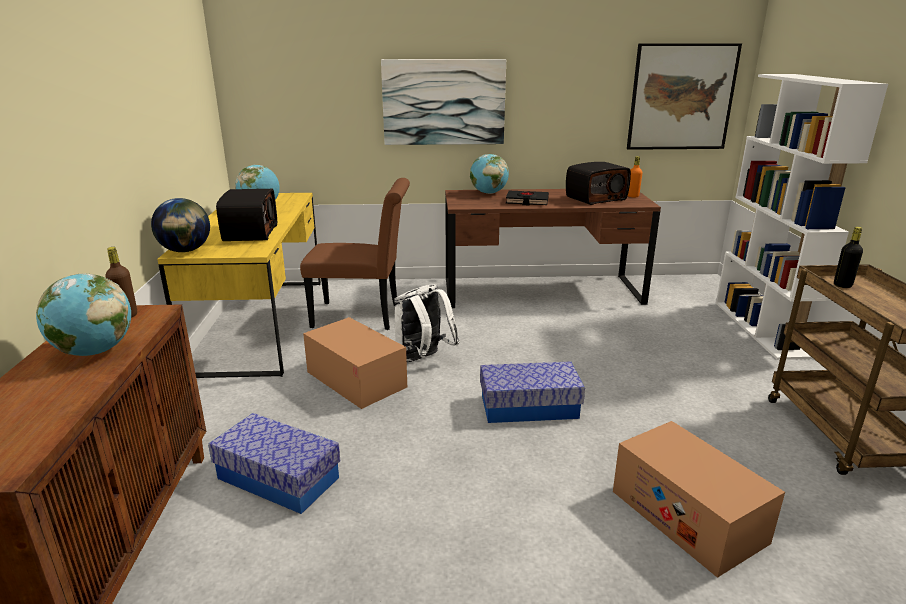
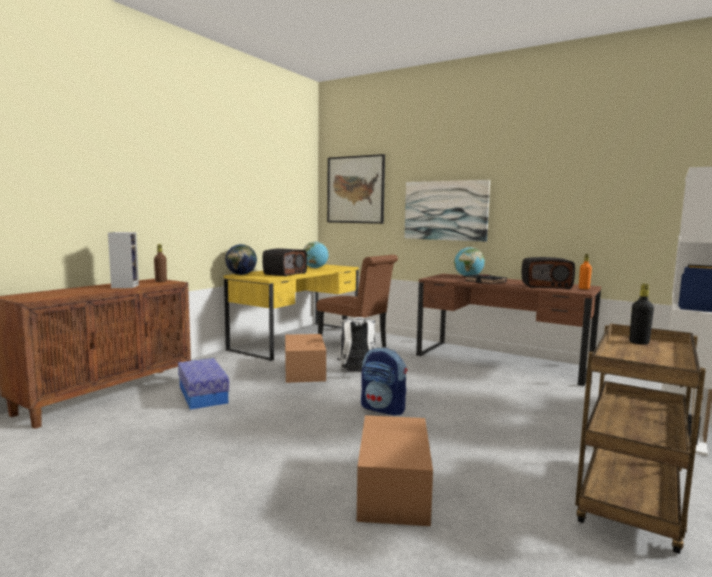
camera: 35 degrees right, 15 degrees down
(94, 352) = (125, 286): globe -> speaker
(529, 407) = (383, 409): storage box -> backpack
(681, 97) = (646, 209): picture -> picture (355, 189)

